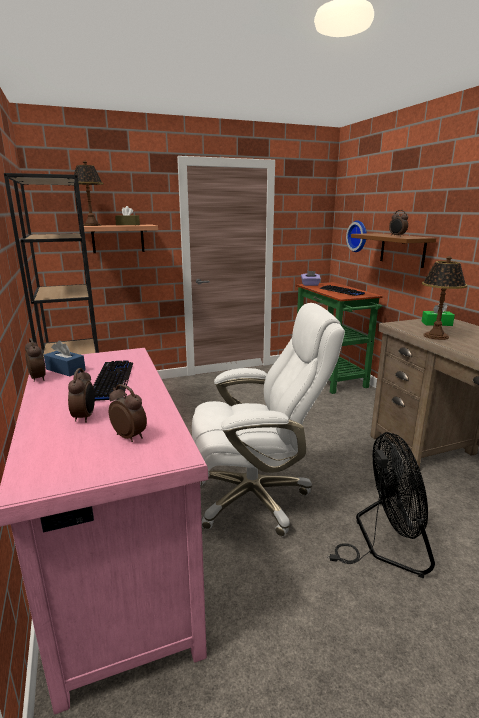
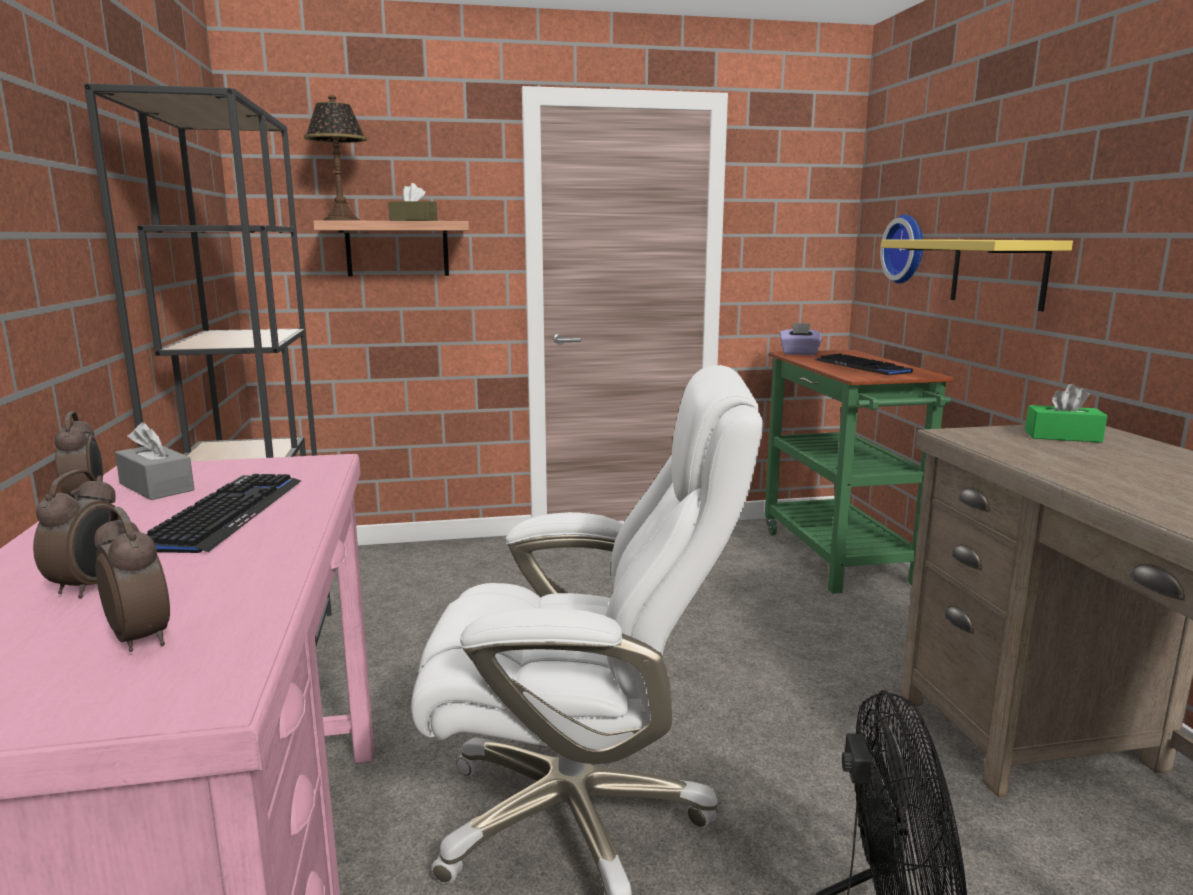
camera: 10 degrees right, 5 degrees down
(65, 370) = (156, 487): blue tissue box -> grey tissue box
(397, 236) = (980, 239): alarm clock -> none
(402, 249) = (998, 272): brown shelf -> yellow shelf
(435, 336) = (1047, 462): table lamp -> none

